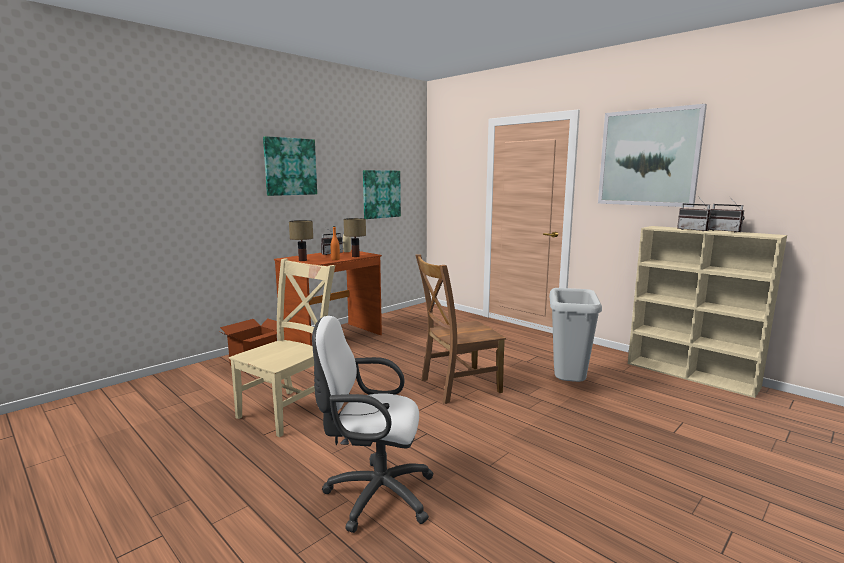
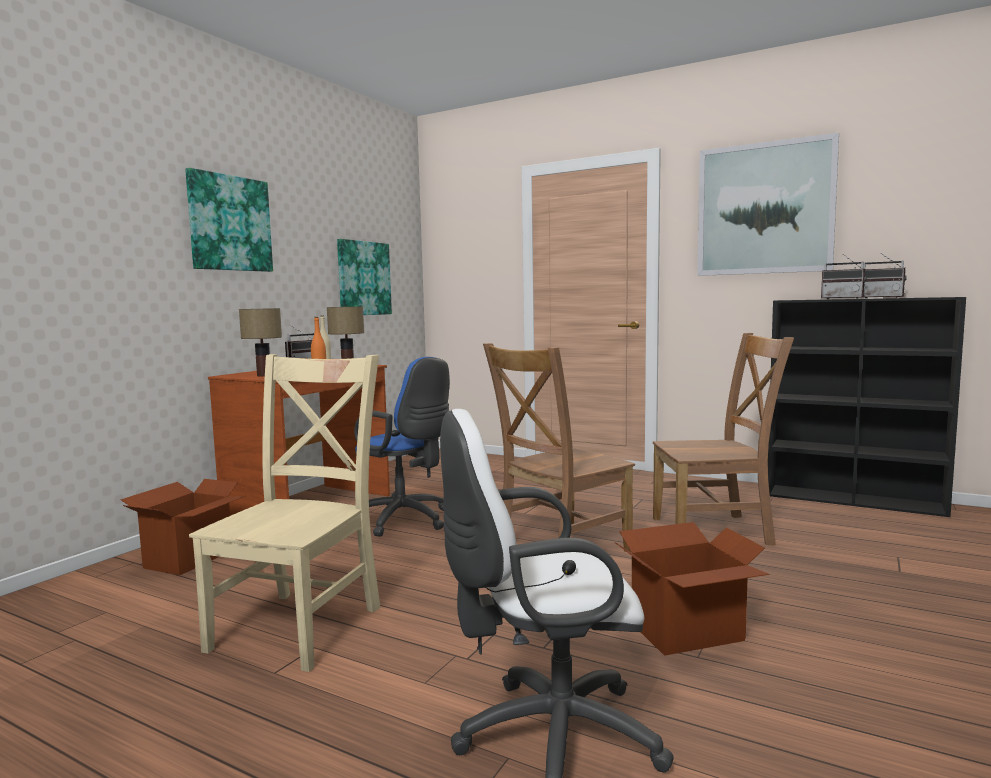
camera: 15 degrees left, 5 degrees down
(380, 353) = (406, 521): none -> blue office chair
(495, 450) = (688, 633): none -> cardboard box
(569, 385) = (716, 531): grey trash can -> brown chair
(692, 375) = (855, 500): beige bookcase -> black bookcase

